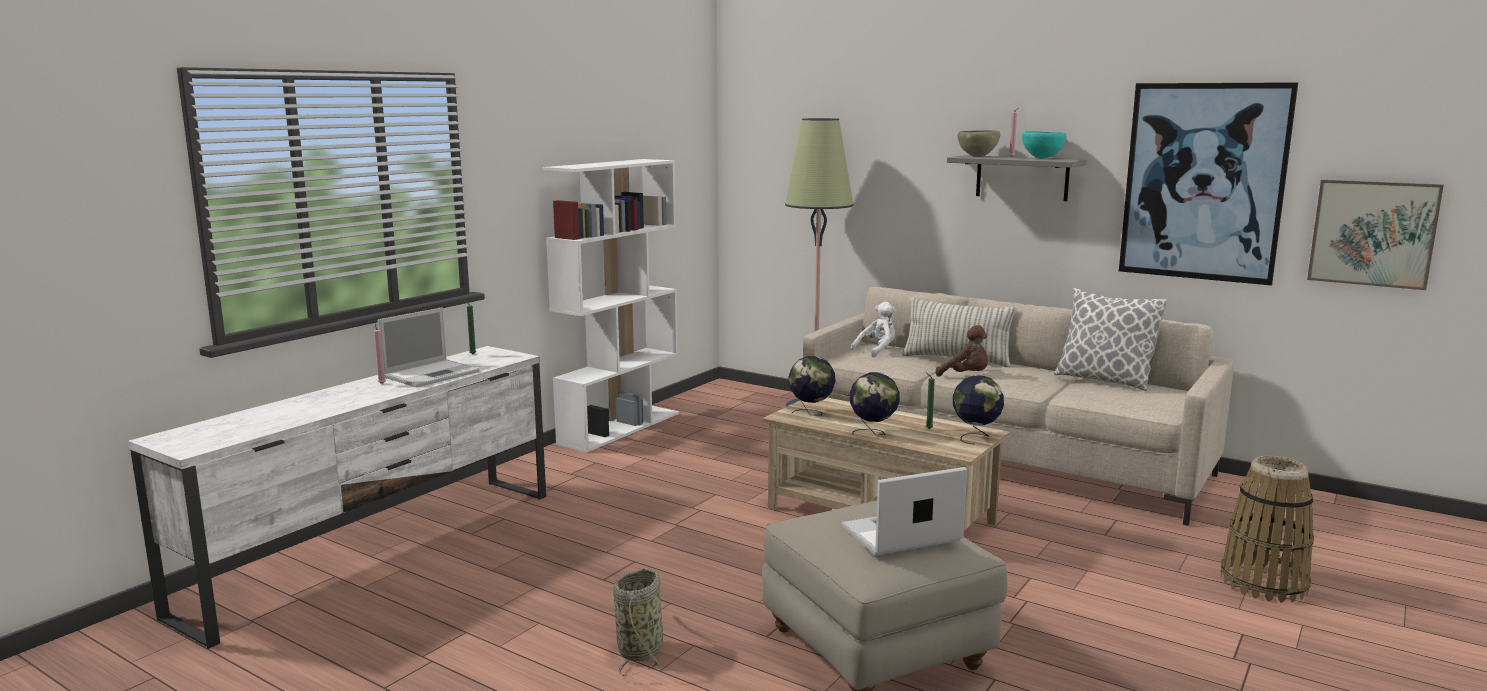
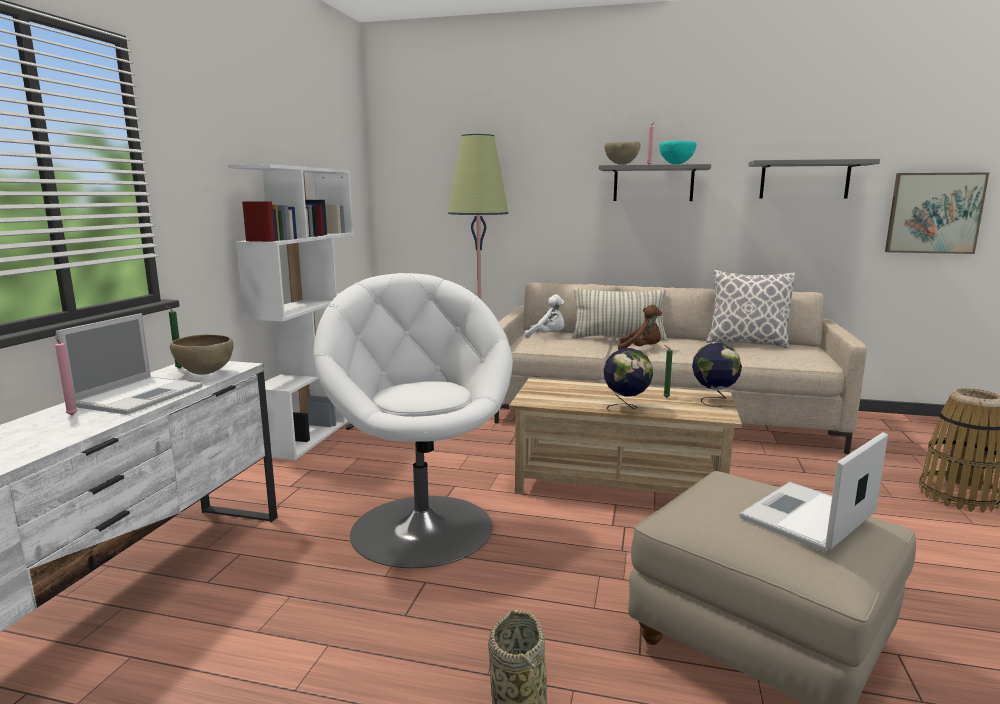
camera: 20 degrees left, 0 degrees up
(488, 361) = (205, 374): none -> brown bowl
(661, 522) = (422, 527): none -> white armchair
(811, 414) = (549, 395): globe -> none
(877, 351) = (547, 336): white plush toy -> white plush toy turned 75 degrees clockwise
(1203, 182) = (804, 180): picture -> grey shelf

